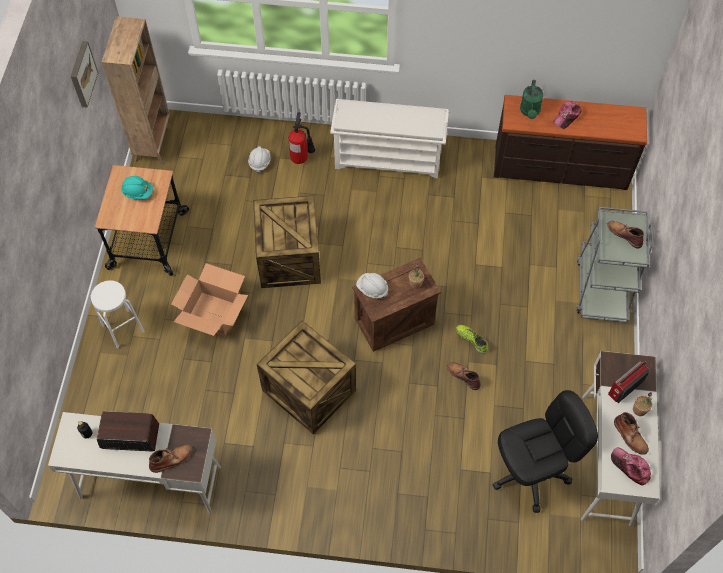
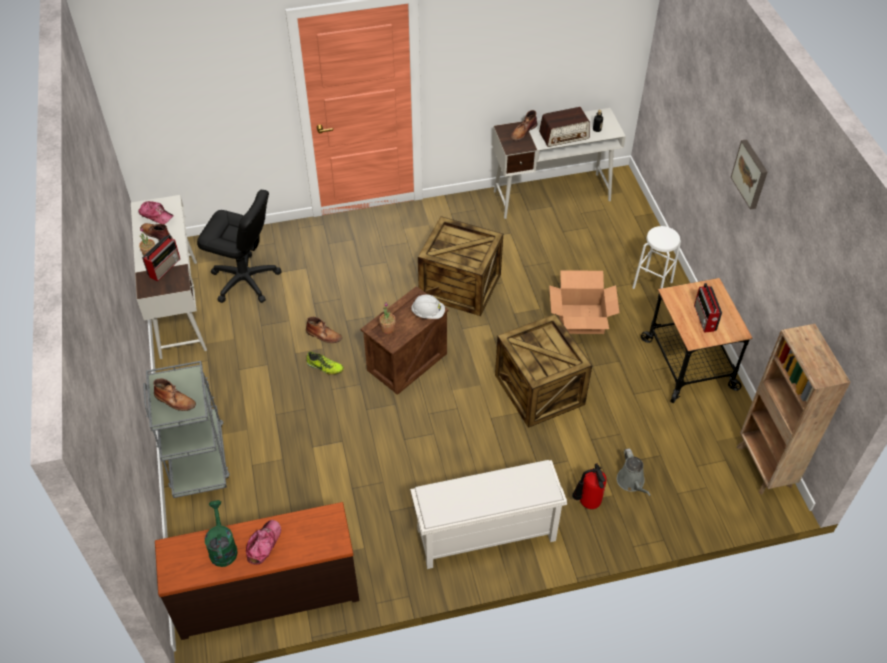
camera: 160 degrees right, 10 degrees down
(82, 74) = (807, 271): picture -> picture (751, 174)
(138, 192) = (705, 318): turquoise hard hat -> radio
(259, 162) = (631, 482): white hard hat -> grey watering can
(530, 112) = (313, 535): green watering can -> green watering can (222, 547)
(530, 473) = (245, 280): black office chair -> black office chair turned 120 degrees counterclockwise

